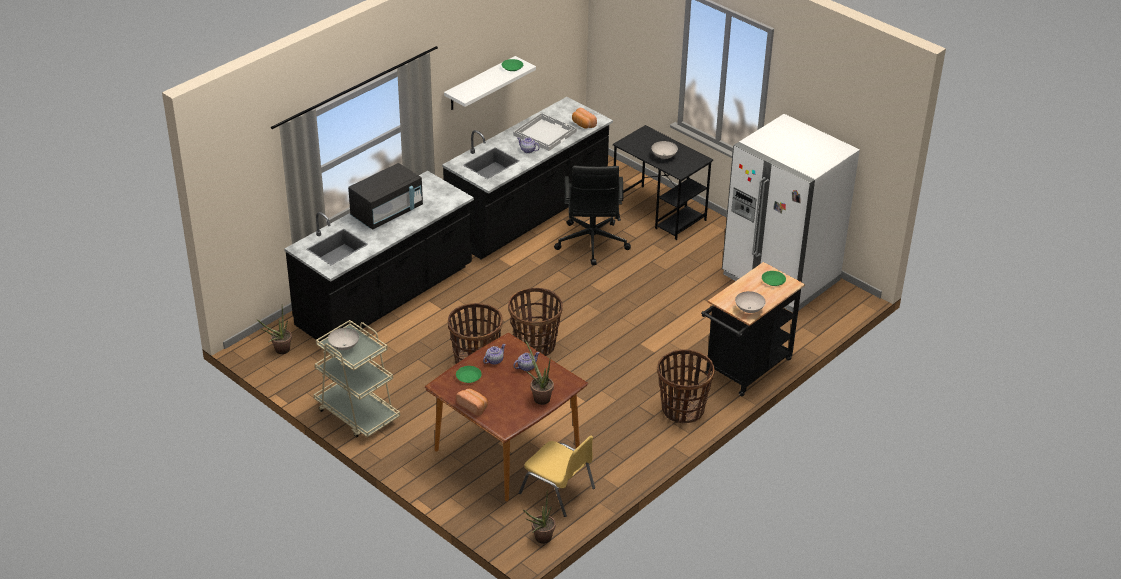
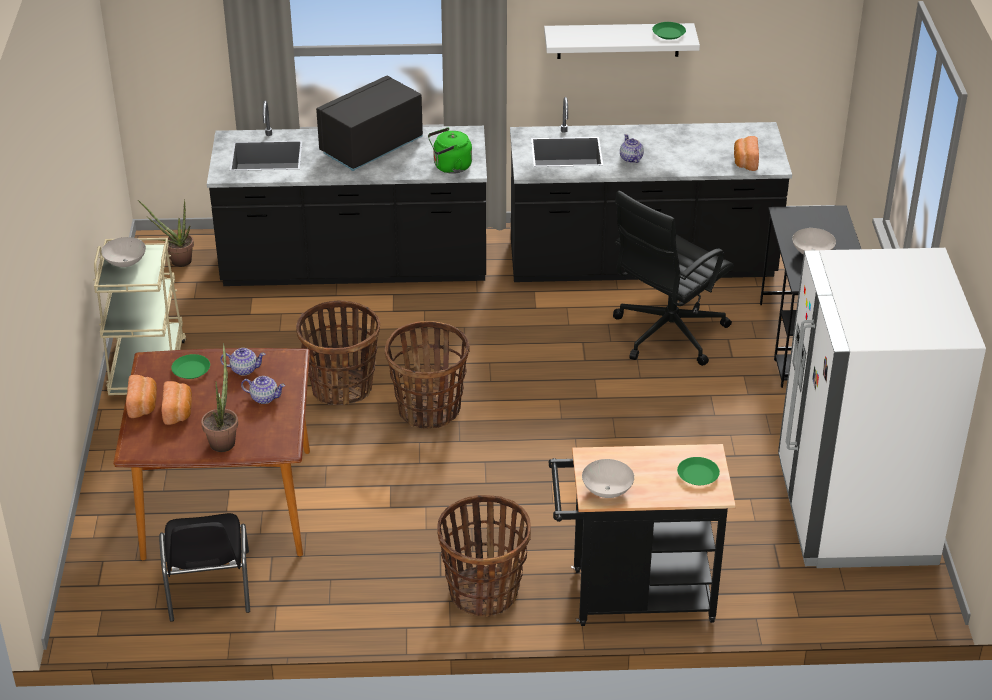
camera: 45 degrees right, 0 degrees up
(387, 212) = (371, 147): black microwave -> black microwave turned 135 degrees clockwise
(446, 201) = (450, 167): none -> green kettle
(495, 398) = (178, 411): none -> bread
(540, 539) = (109, 627): potted plant -> none
(544, 133) = (682, 149): white tray -> none
(558, 491) = (208, 587): yellow chair -> black chair

